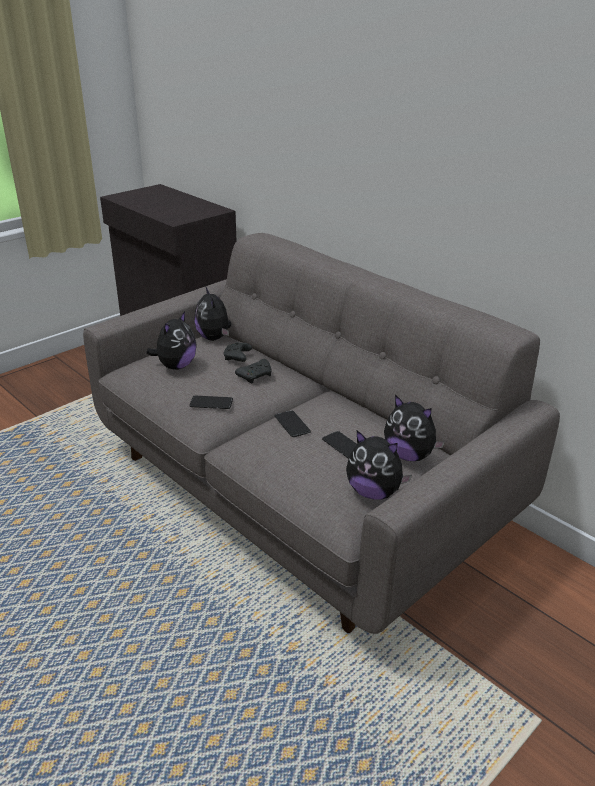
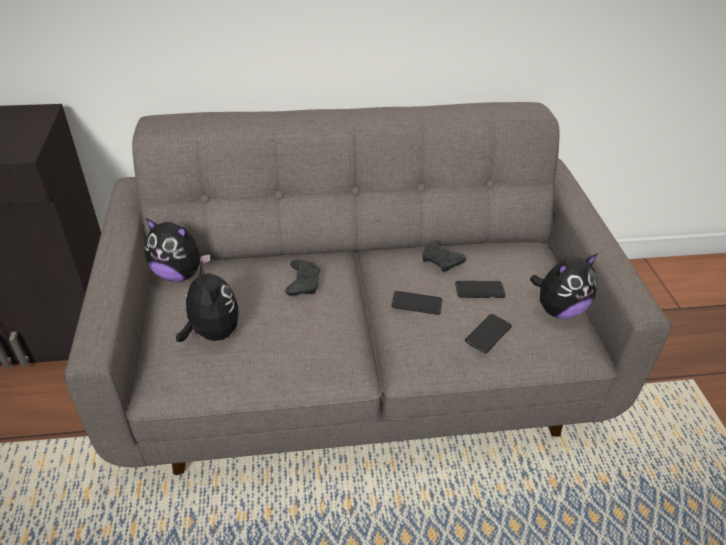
camera: 55 degrees left, 10 degrees up
(211, 403) = (322, 340): phone -> phone (488, 334)
(237, 357) = (251, 277): black game controller -> black game controller (441, 262)
(409, 455) = (521, 262): plush toy -> none

